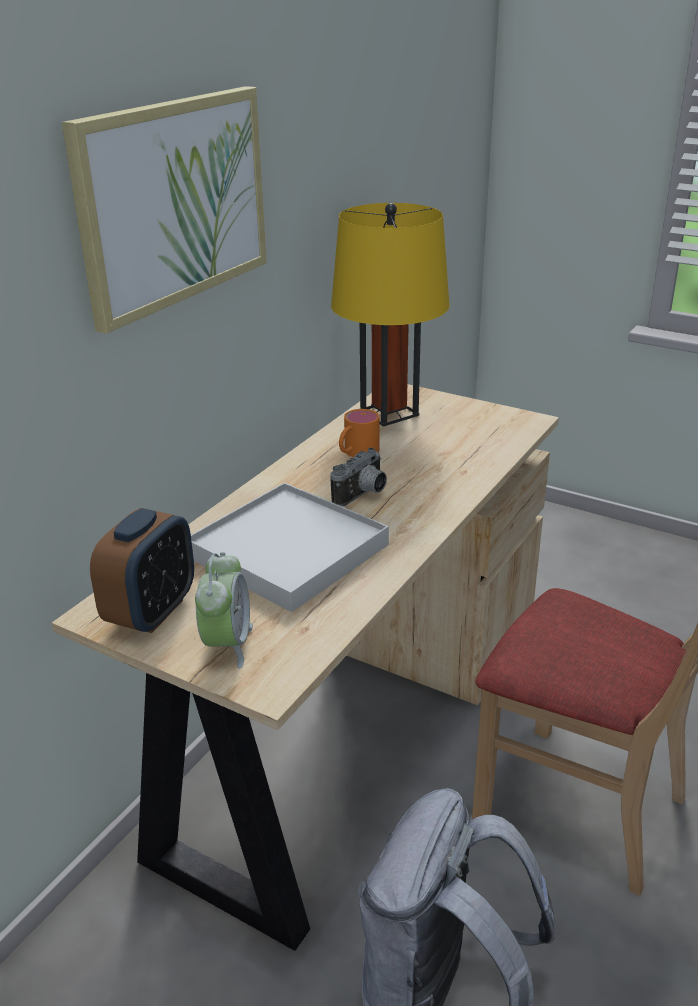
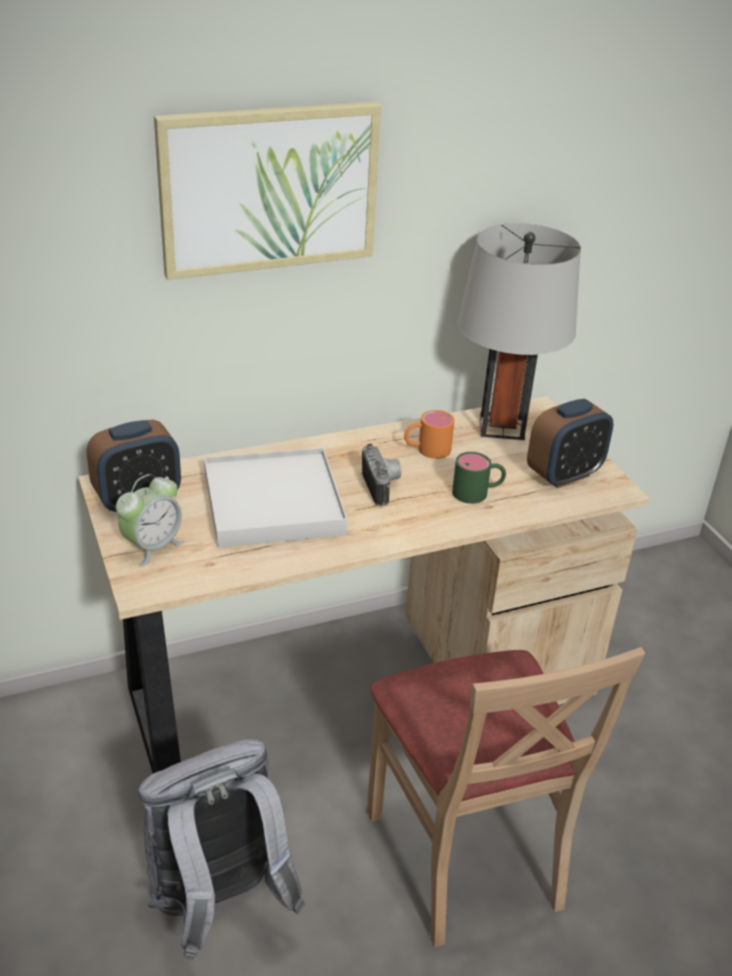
camera: 35 degrees right, 5 degrees up
(363, 495) = (382, 487): camera -> camera turned 90 degrees counterclockwise
(389, 413) = (501, 427): yellow table lamp -> grey table lamp
(441, 466) = (478, 492): none -> green mug
(482, 427) = (564, 475): none -> alarm clock

